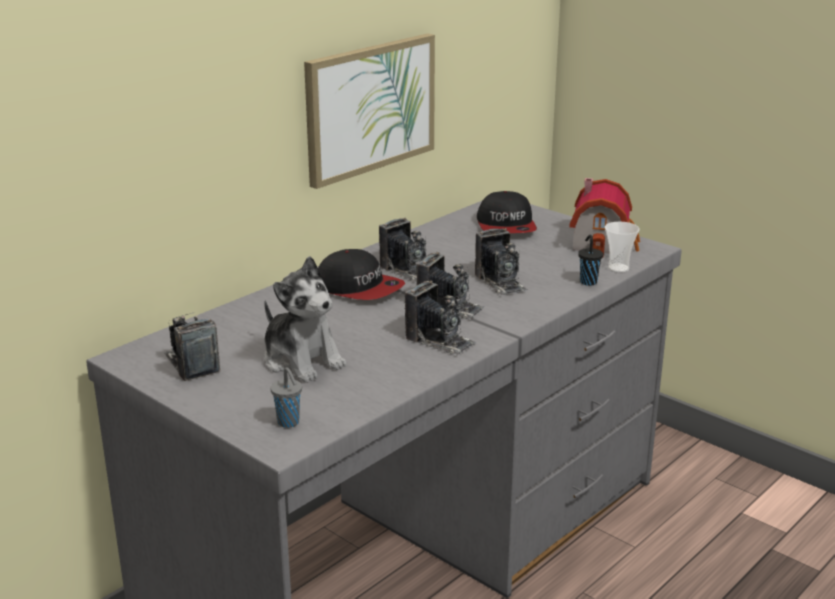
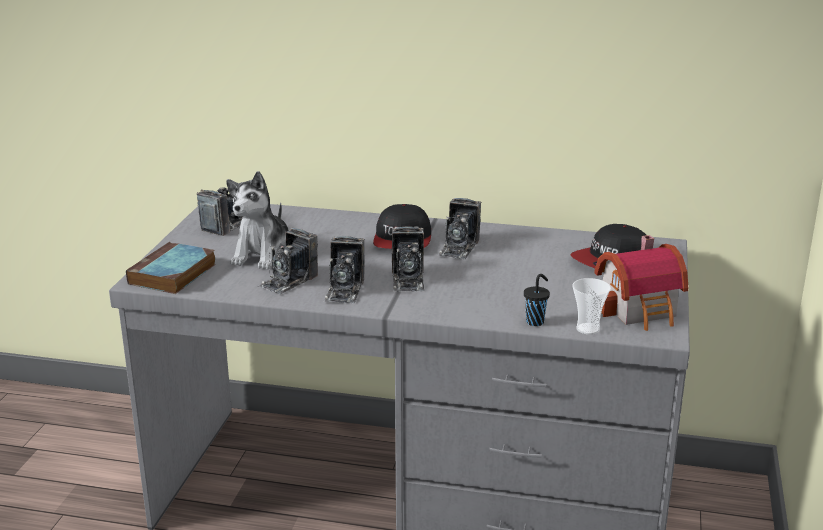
camera: 60 degrees right, 0 degrees up
(289, 423) = (172, 275): grey cup -> book
(370, 107) = (510, 97): picture -> none
(500, 282) = (483, 286): camera -> camera (289, 281)

